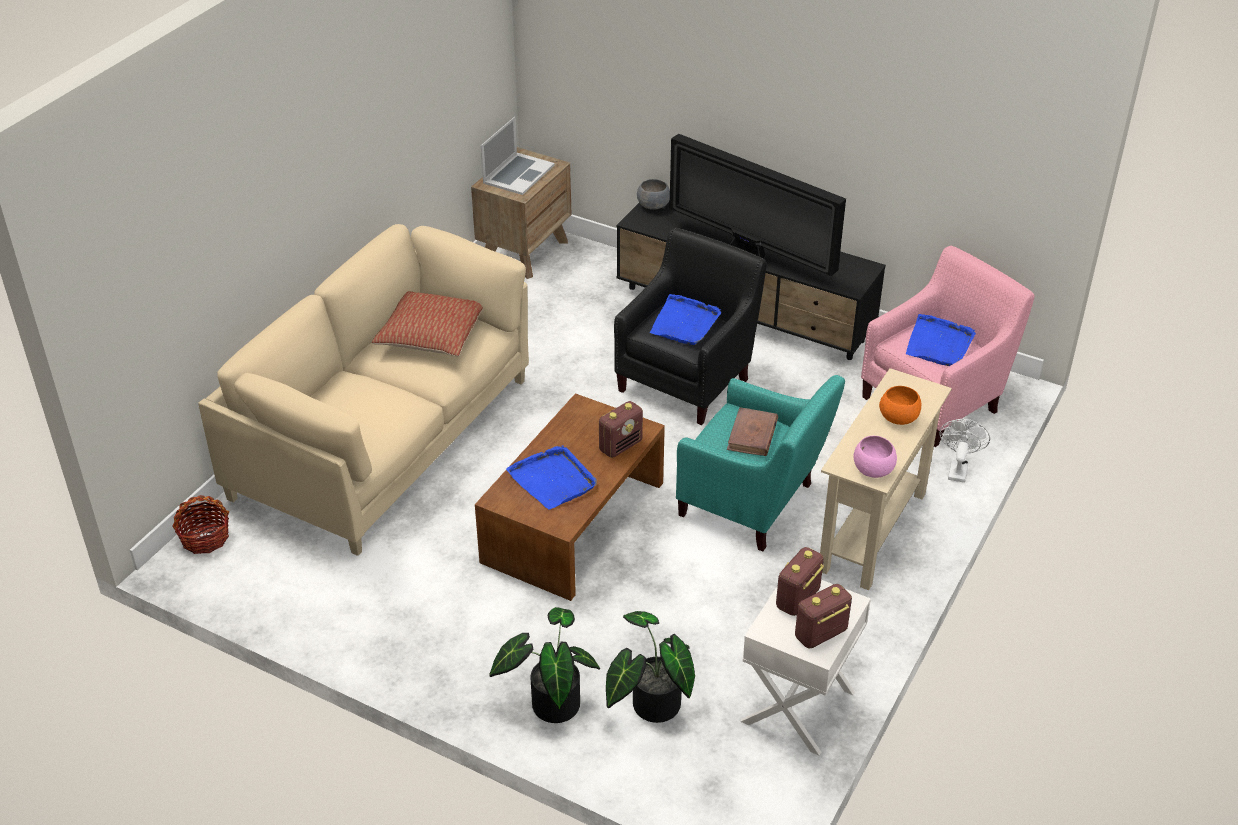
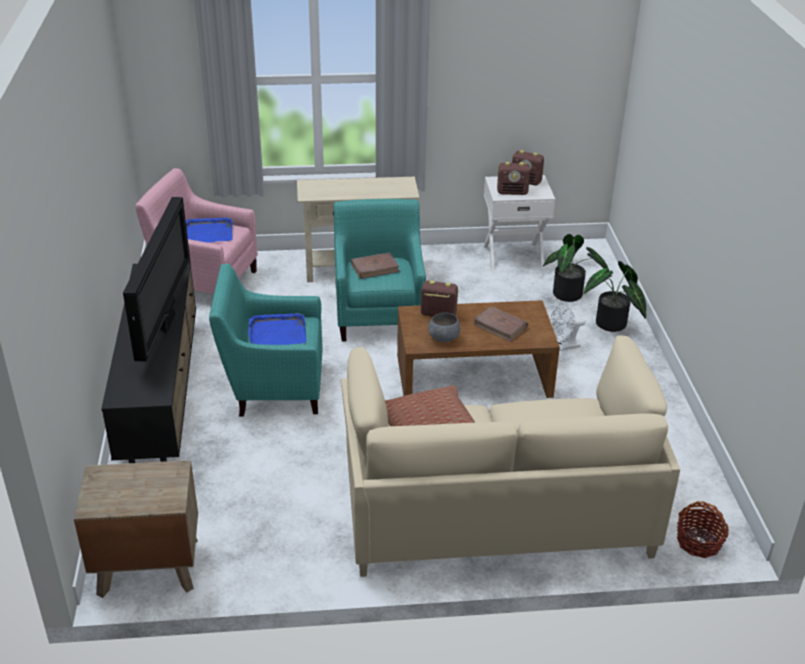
camera: 125 degrees left, 5 degrees down
(518, 174) = (135, 490): laptop -> none
(553, 480) = (500, 326): blue tray -> brown book
(654, 205) = (121, 396): grey bowl -> grey bowl (443, 337)
(688, 380) = (273, 386): black armchair -> turquoise armchair
(873, 470) = (401, 183): pink bowl -> none
(898, 417) = (344, 187): orange bowl -> none
(957, 469) = (271, 259): white fan -> white fan (563, 346)

